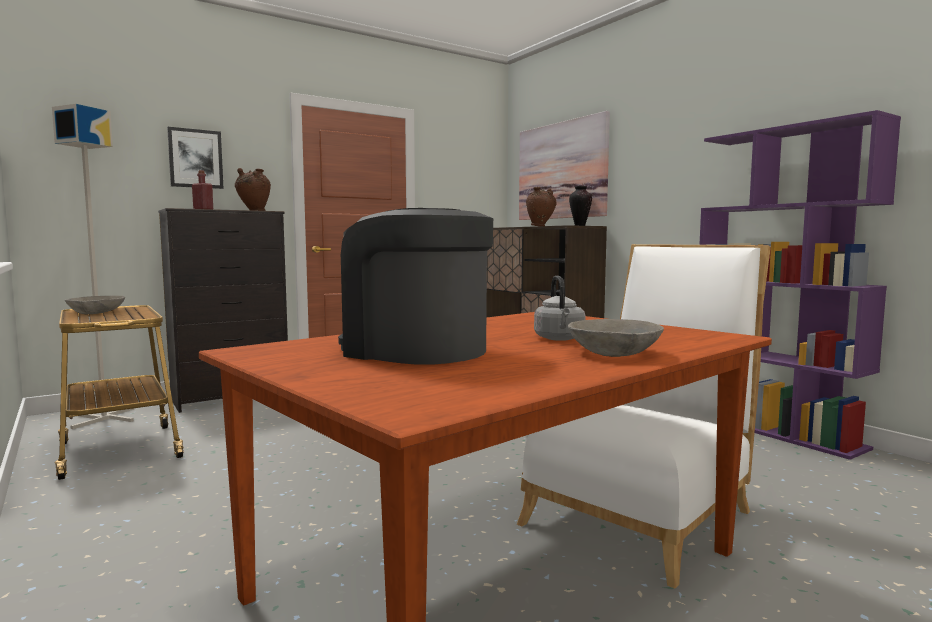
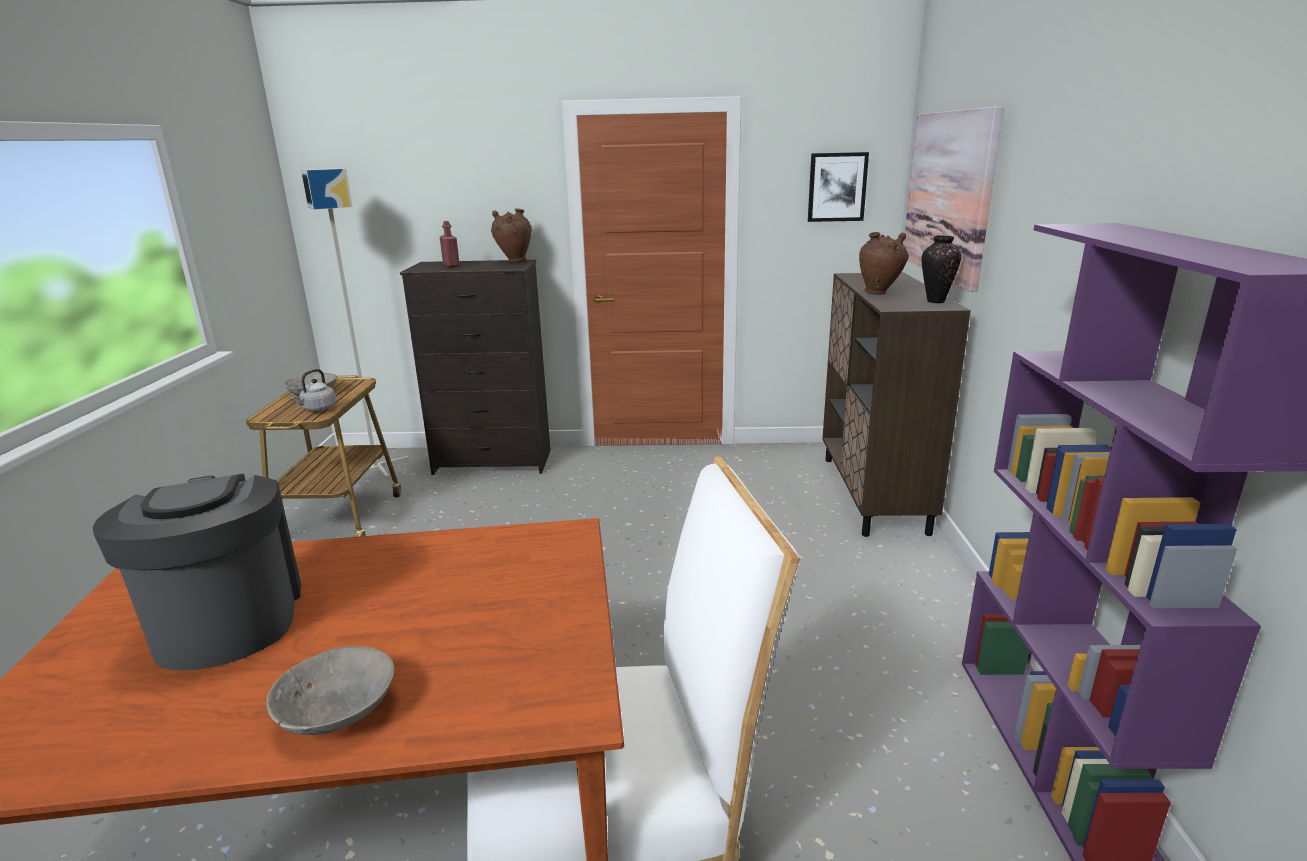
camera: 35 degrees right, 15 degrees up
(195, 158) = (458, 198): picture -> picture (837, 187)
(559, 339) = (394, 637): grey kettle -> grey kettle (318, 409)

